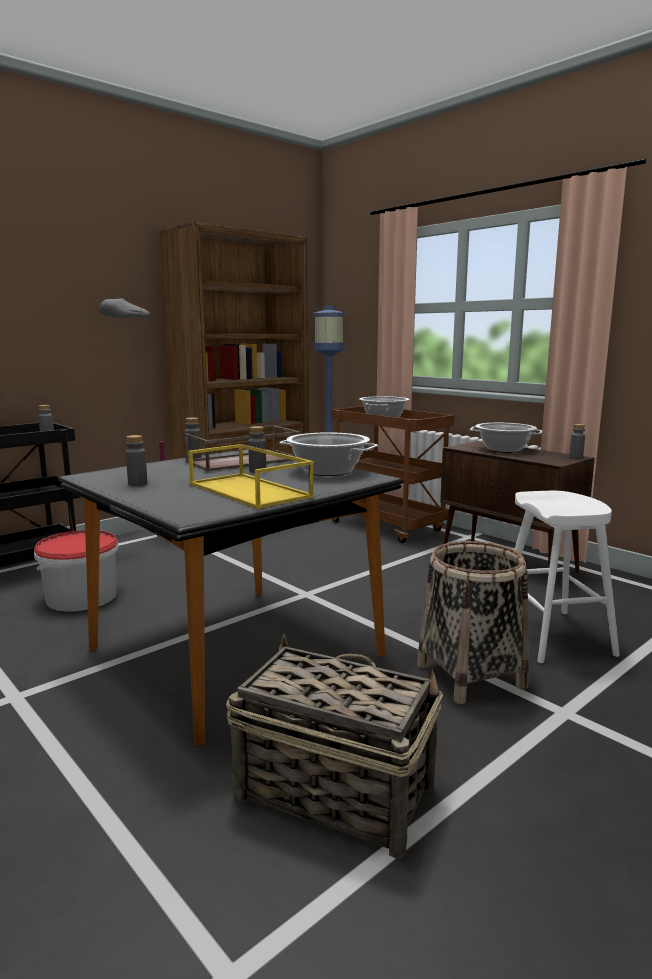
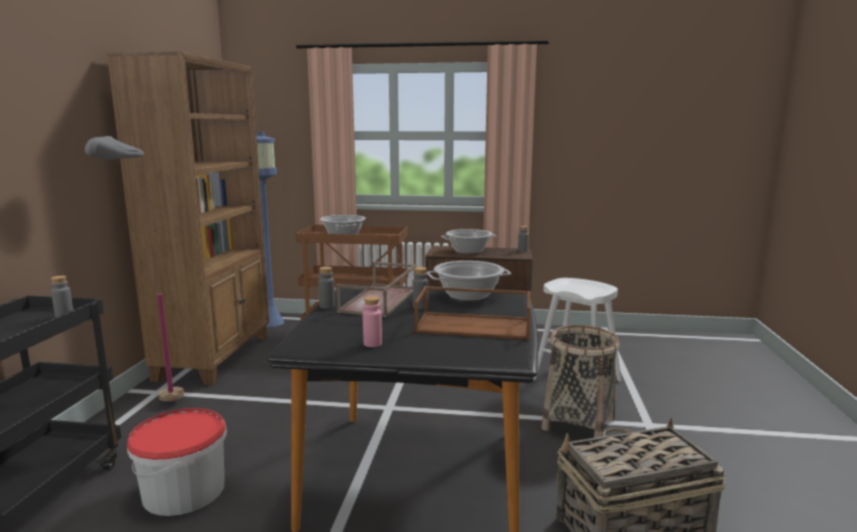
camera: 40 degrees left, 0 degrees up
(137, 484) = (372, 344): grey bottle -> pink bottle
(251, 490) = (475, 325): yellow tray -> brown tray

